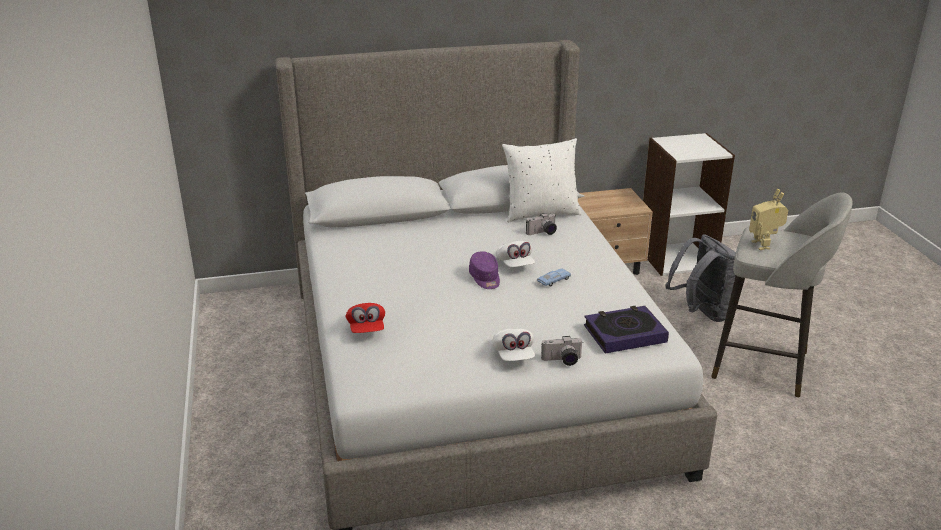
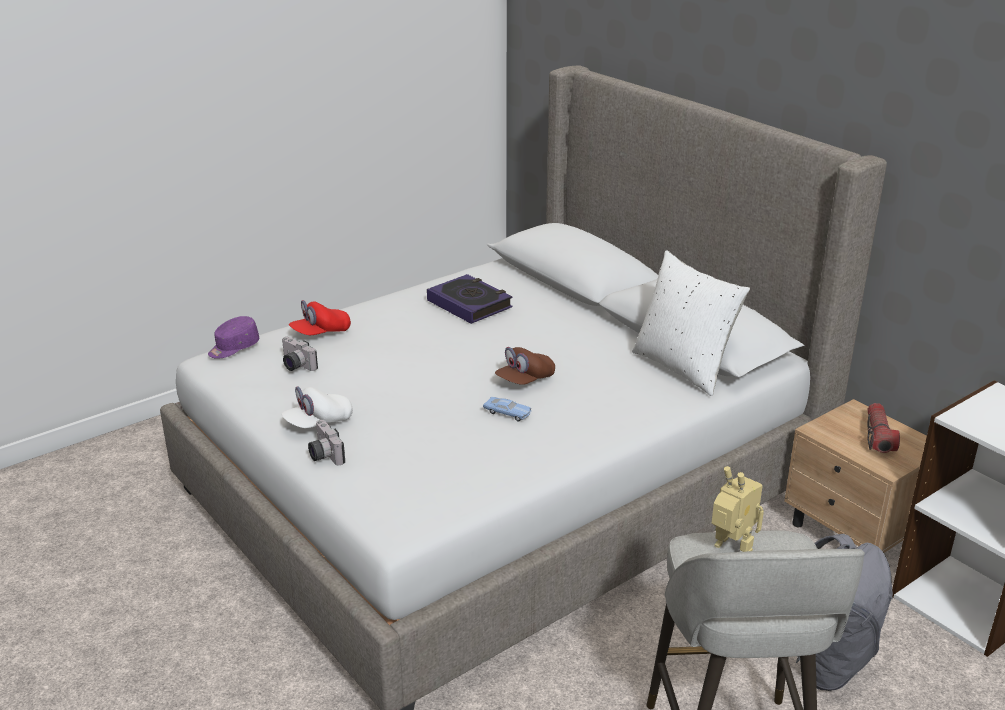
camera: 65 degrees right, 0 degrees up
(485, 278) = (473, 369): purple cap -> purple cap (233, 348)
(515, 265) = (525, 380): white cap -> brown cap
(543, 233) = (628, 381): camera -> camera (295, 365)
(608, 200) = (878, 436): none -> flashlight
(624, 334) = (411, 486): book -> book (469, 304)
(764, 245) = (730, 551): toy robot -> toy robot turned 75 degrees clockwise

